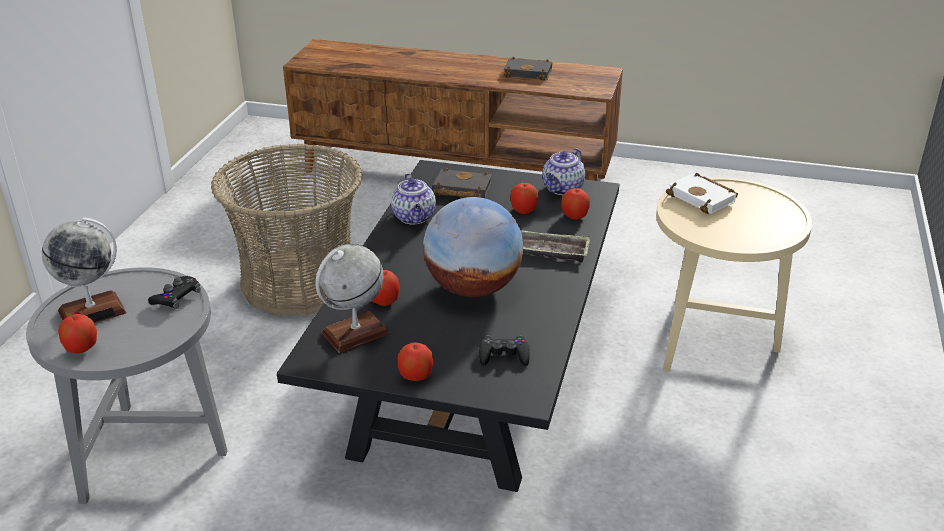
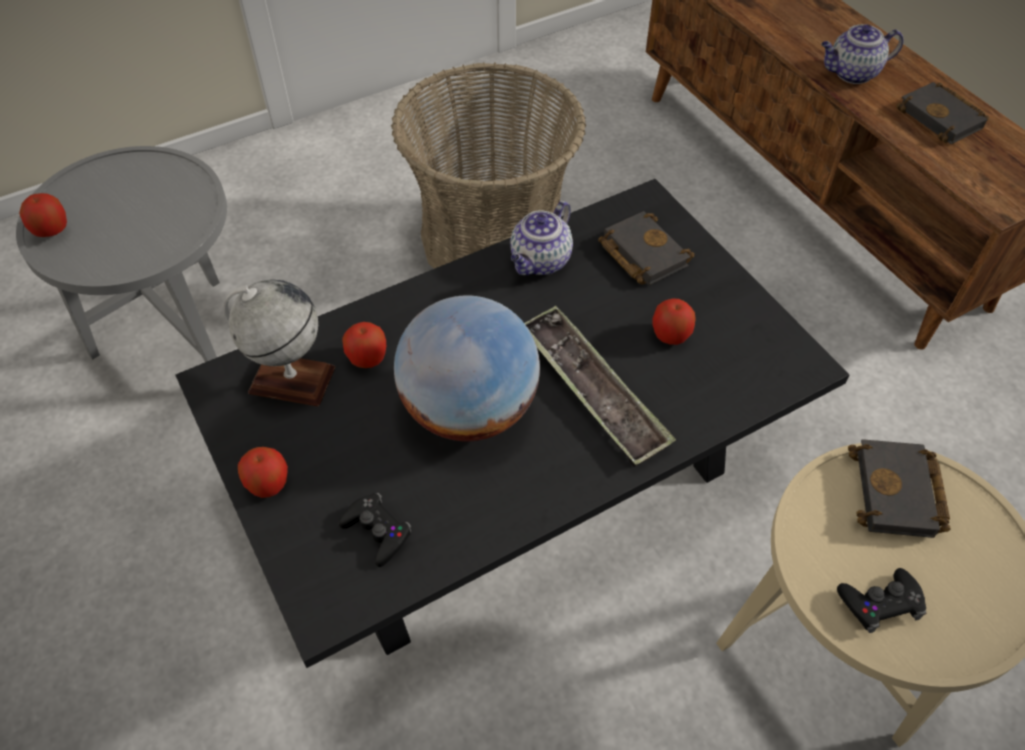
camera: 45 degrees right, 20 degrees up
(92, 311) = (113, 191): globe -> none
(176, 297) = (182, 222): black game controller -> black game controller (880, 603)
(563, 189) = (761, 334): teapot -> teapot (851, 73)
(574, 216) = (719, 388): apple -> none
(704, 198) = (898, 495): white book -> black book

